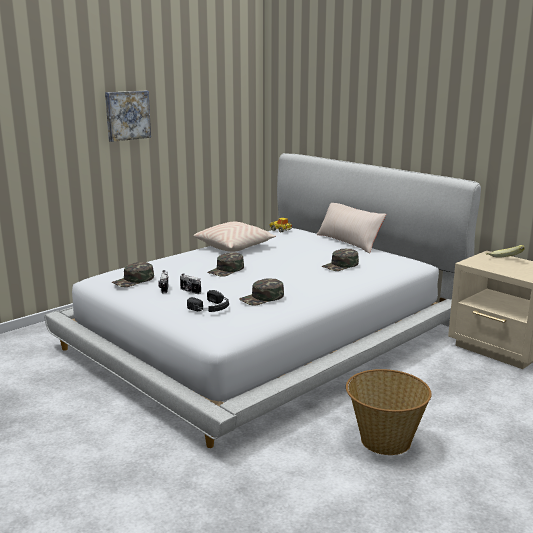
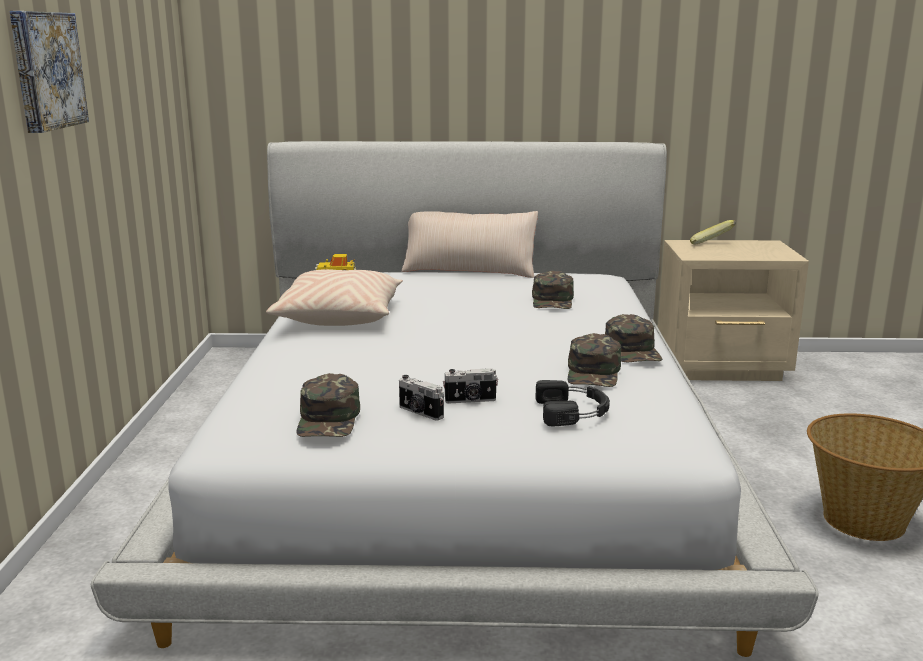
camera: 45 degrees left, 0 degrees up
(226, 270) = (432, 352): green cap -> green cap (633, 350)

